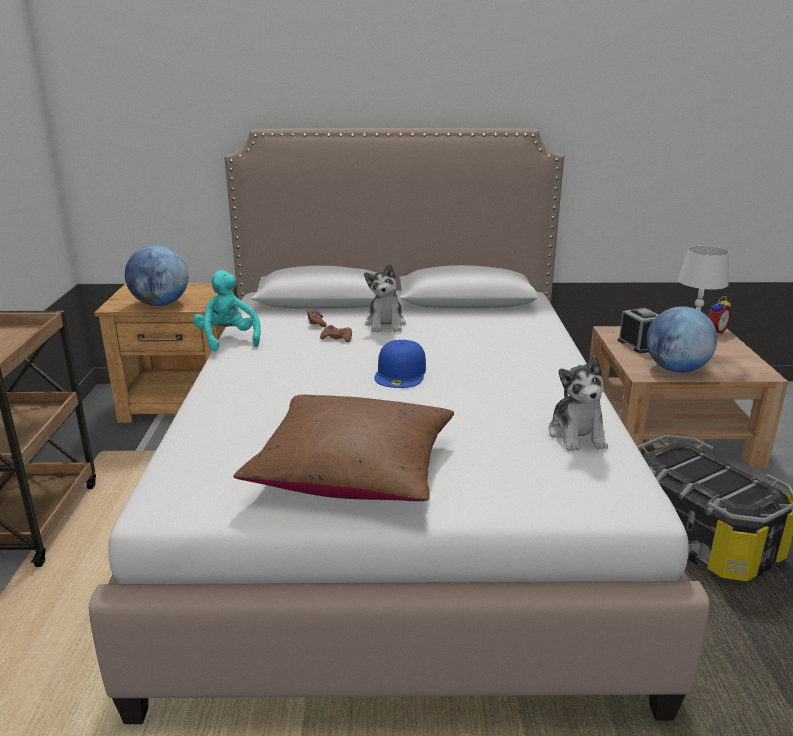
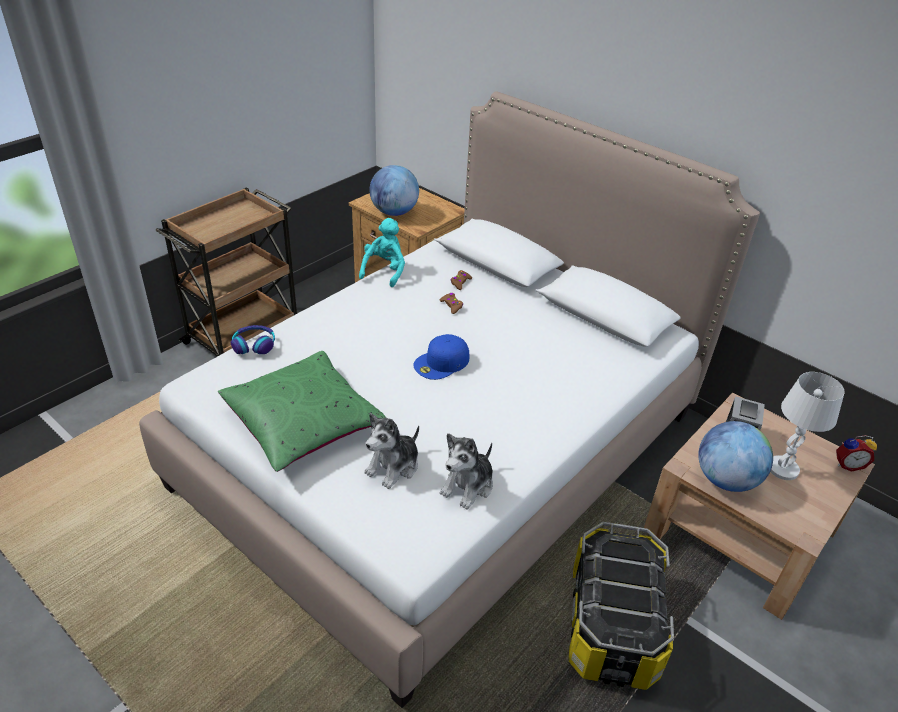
camera: 40 degrees right, 15 degrees up
(182, 440) = (254, 345): none -> headphones
(353, 470) = (303, 422): brown pillow -> green pillow
(385, 324) = (504, 309): plush toy -> plush toy (394, 467)

